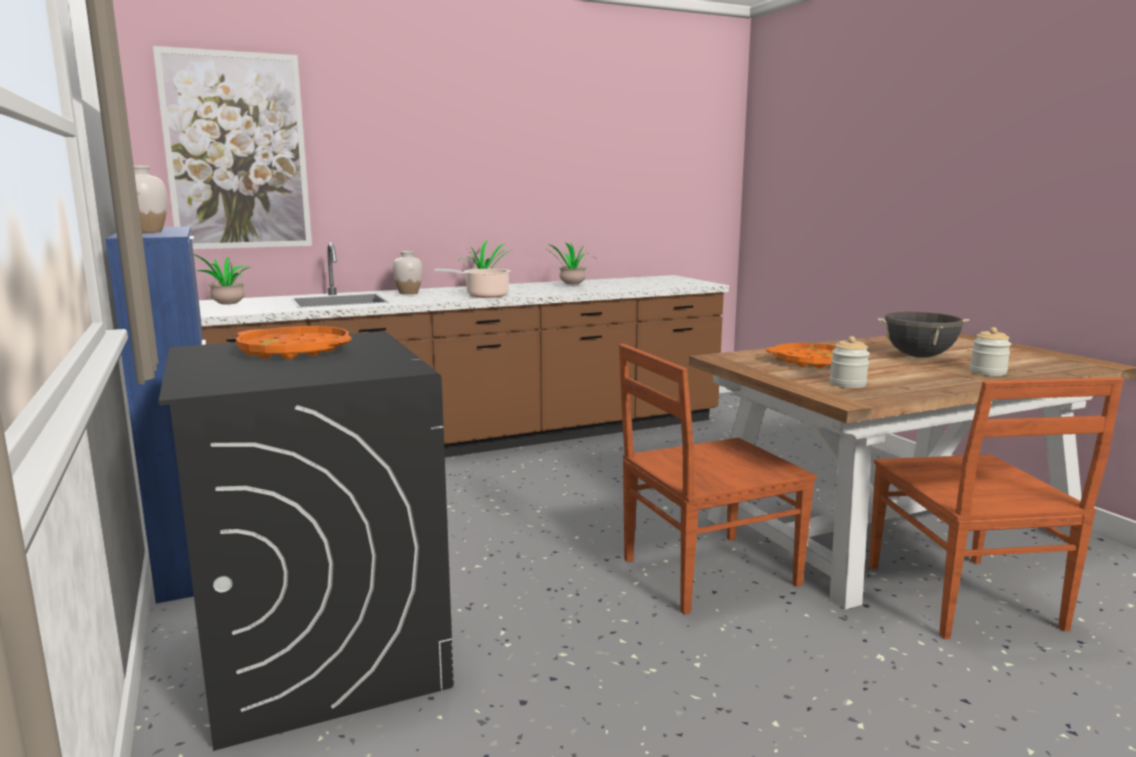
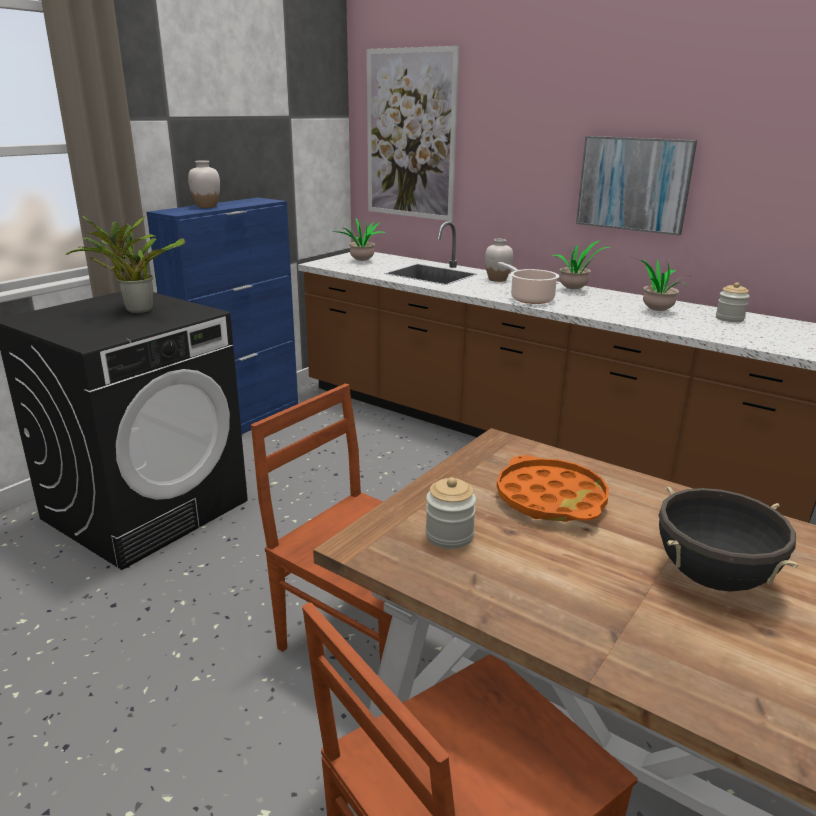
camera: 60 degrees right, 10 degrees up
(294, 351) = (136, 310): orange tray -> potted plant
(502, 189) = (634, 184): none -> picture
(988, 372) = (678, 655): jar -> jar (729, 318)

